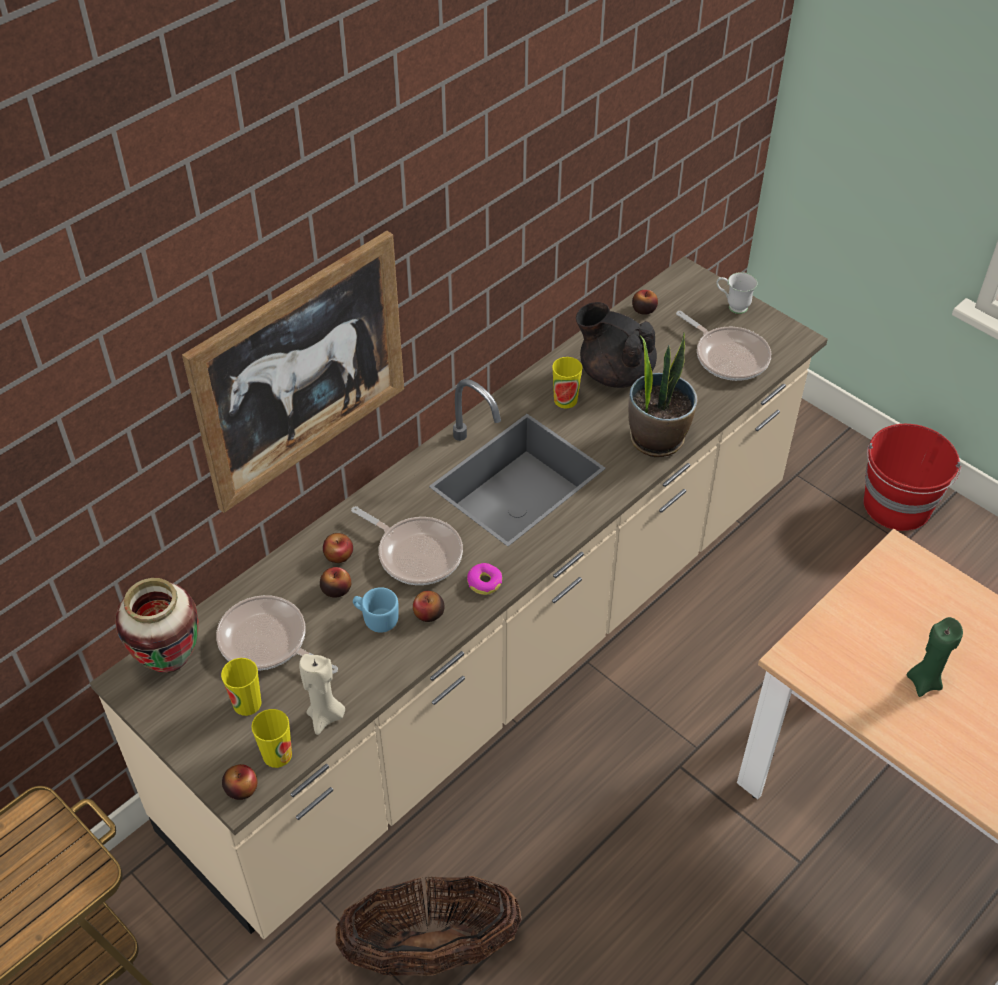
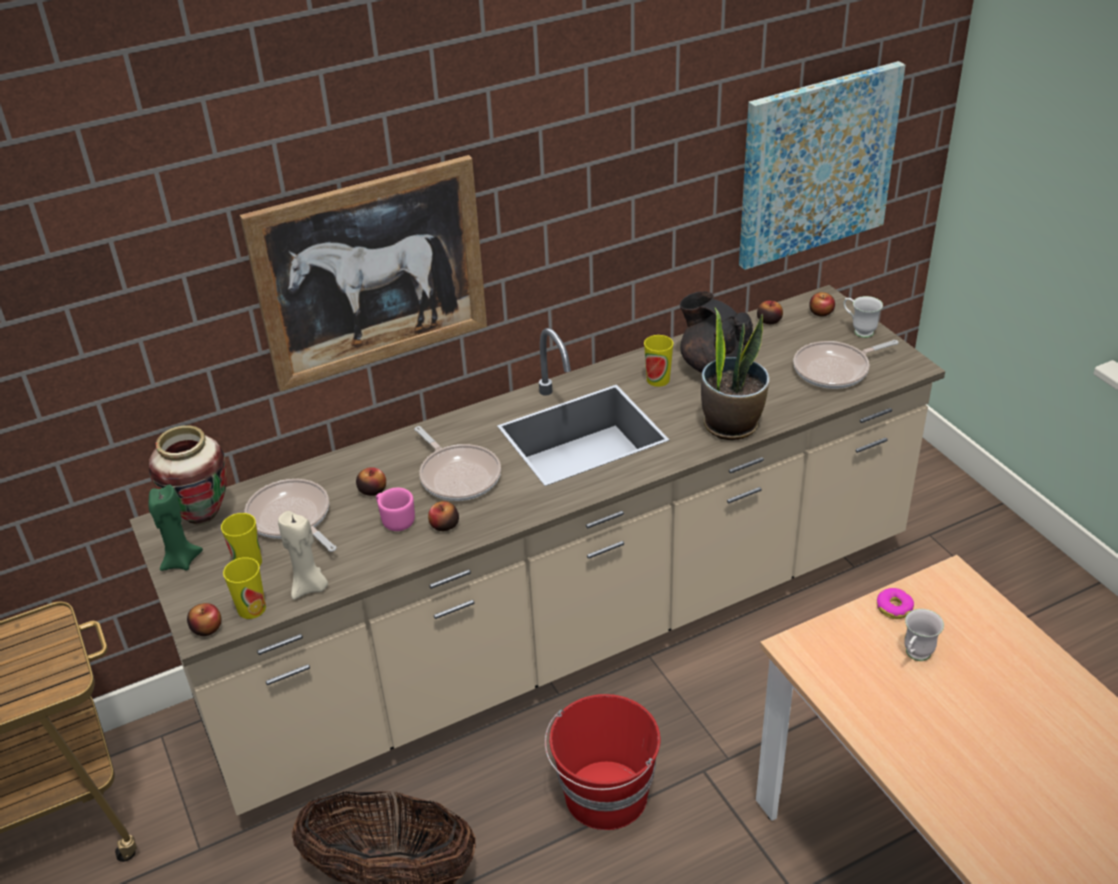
camera: 20 degrees right, 10 degrees down
(339, 555) = (389, 464): apple -> apple (821, 312)
(376, 619) = (395, 520): blue mug -> pink mug
(484, 582) = (508, 510): donut -> donut (894, 608)
(675, 148) = (816, 165): none -> picture
(728, 356) = (835, 370): frying pan -> frying pan turned 90 degrees clockwise
(896, 642) = (915, 656): none -> white mug
(897, 506) = (1028, 583): red bucket -> red bucket (605, 796)
(924, 681) = (930, 699): green candle -> green candle (180, 561)

